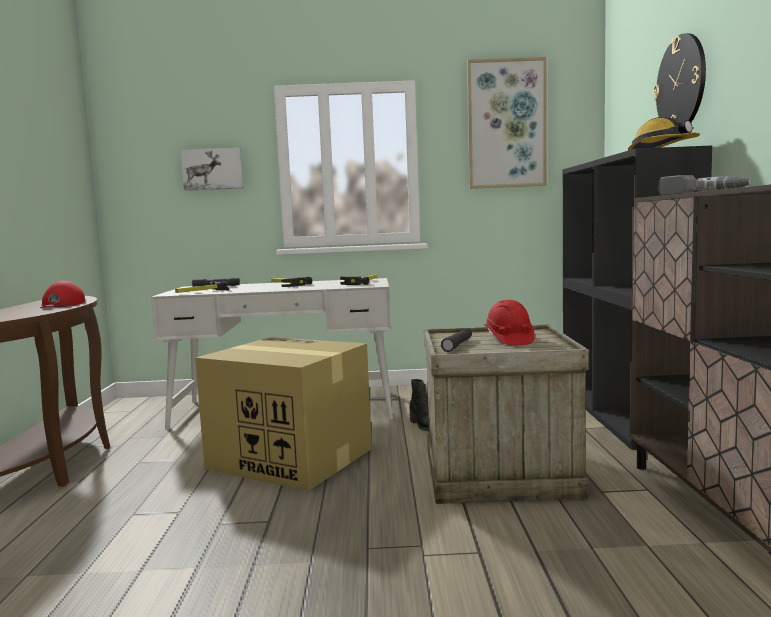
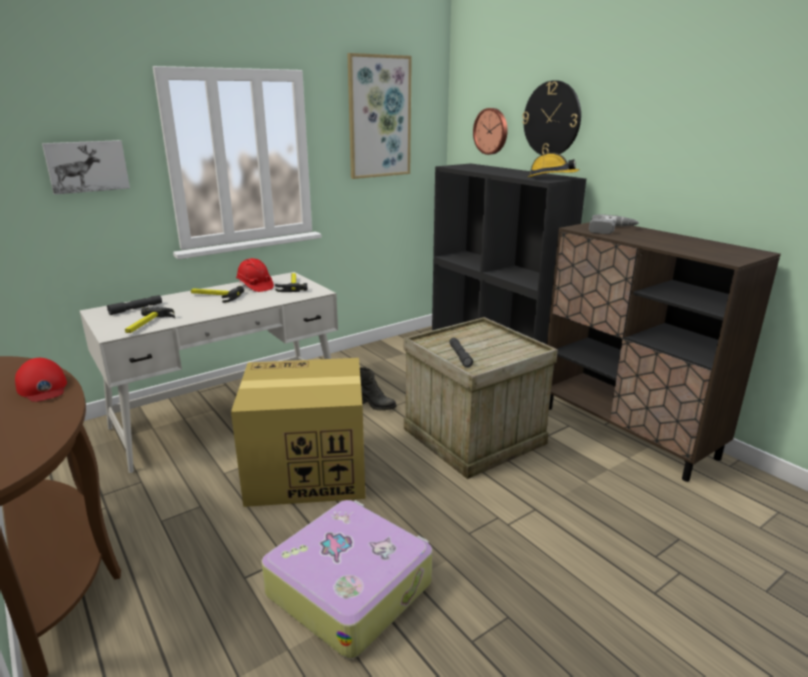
camera: 35 degrees left, 15 degrees up
(195, 549) = (350, 586): none -> suitcase
(509, 340) = (484, 342): red hard hat -> red hard hat (255, 286)
(634, 122) = (491, 131): none -> wall clock

